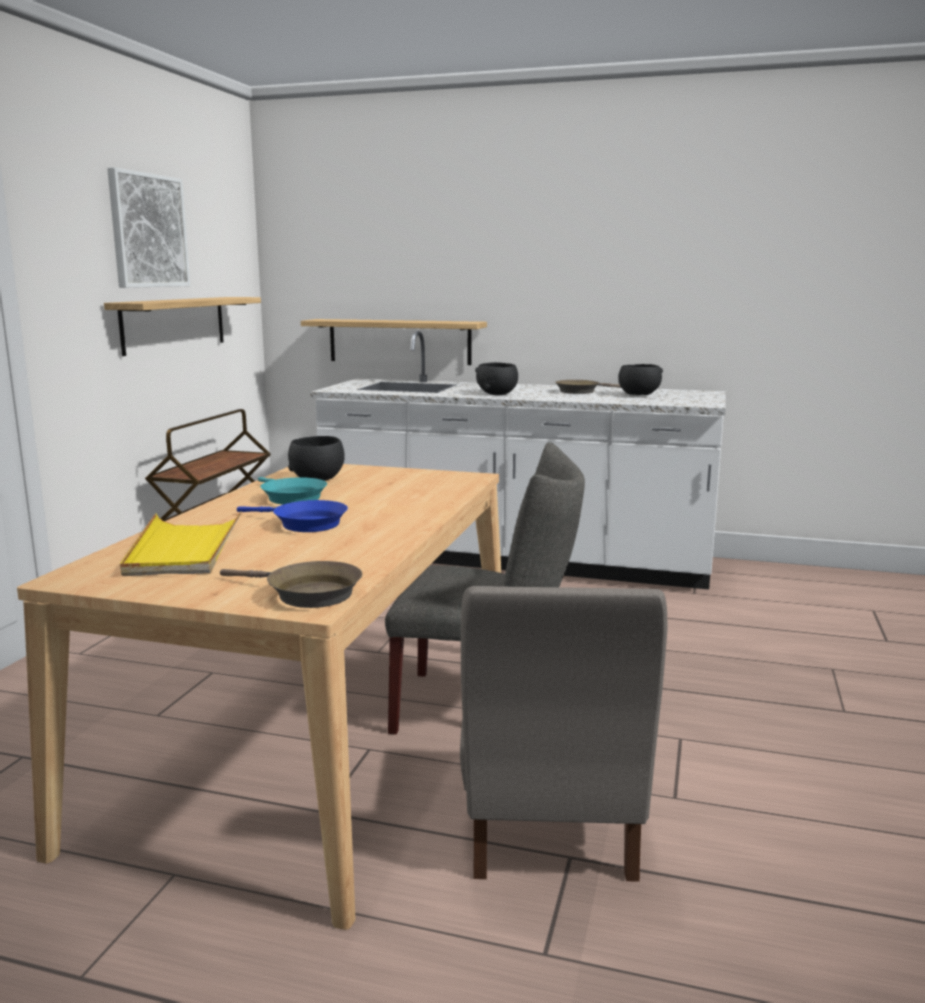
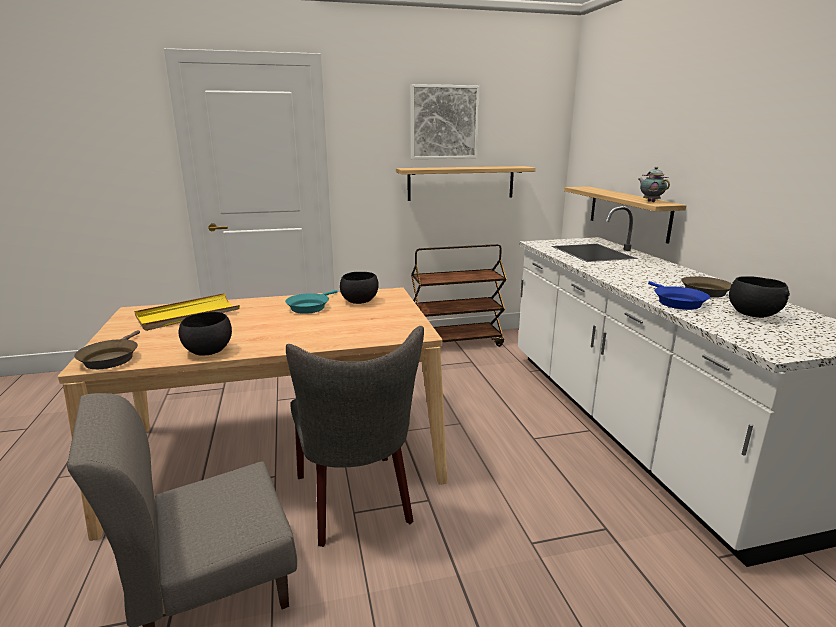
camera: 60 degrees right, 5 degrees up
(304, 524) = (252, 324): blue frying pan -> blue frying pan (676, 302)
(453, 321) = (650, 201): none -> teapot
(497, 394) = (622, 275): black bowl -> black bowl (209, 351)

